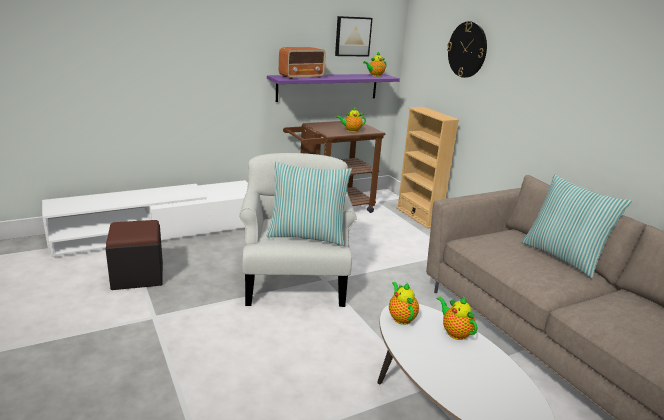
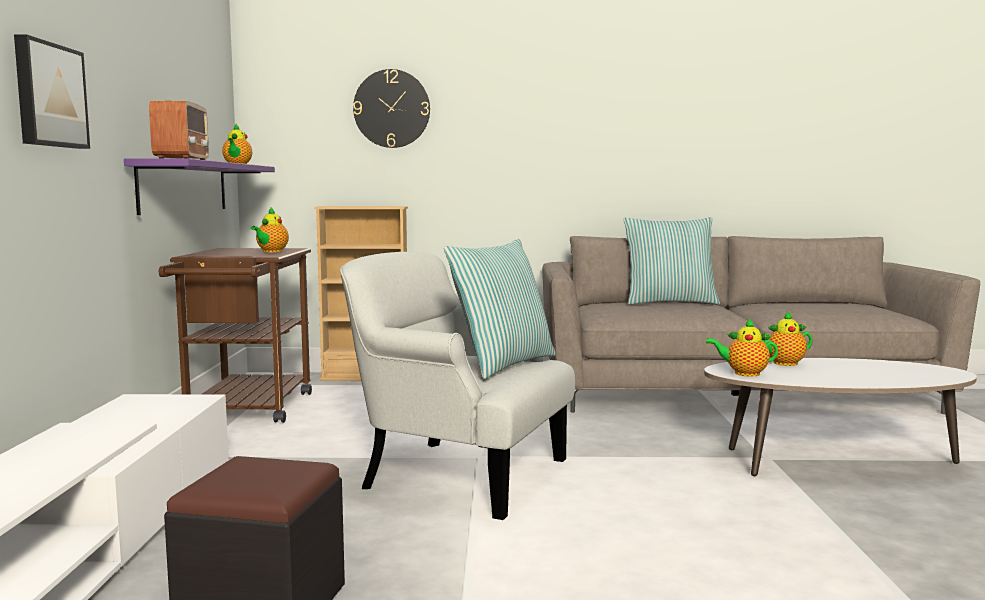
camera: 60 degrees left, 15 degrees down
(352, 36) = (197, 96): picture -> picture (48, 95)

